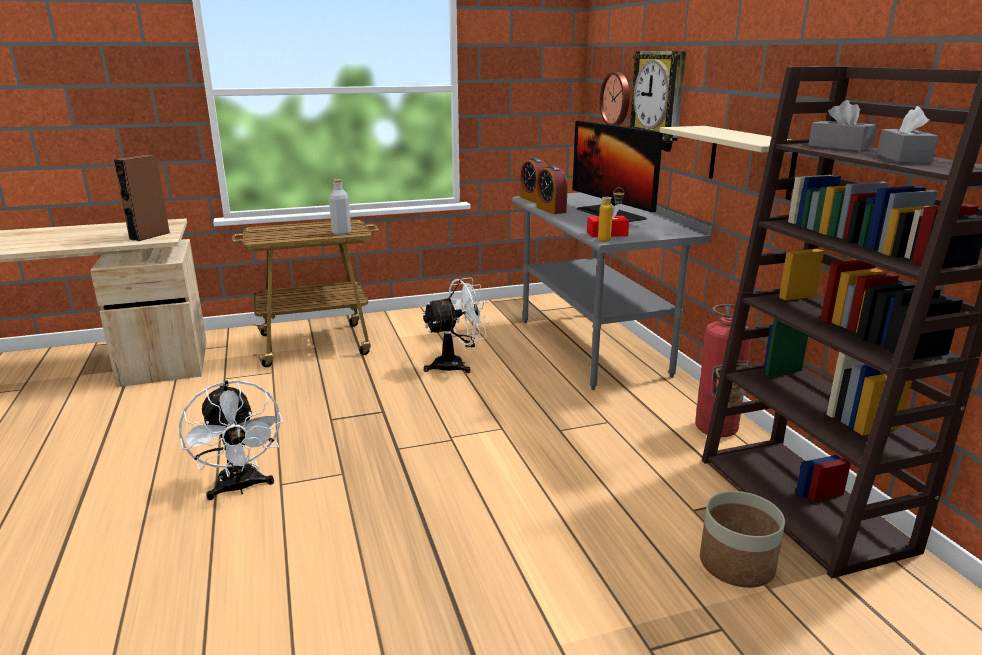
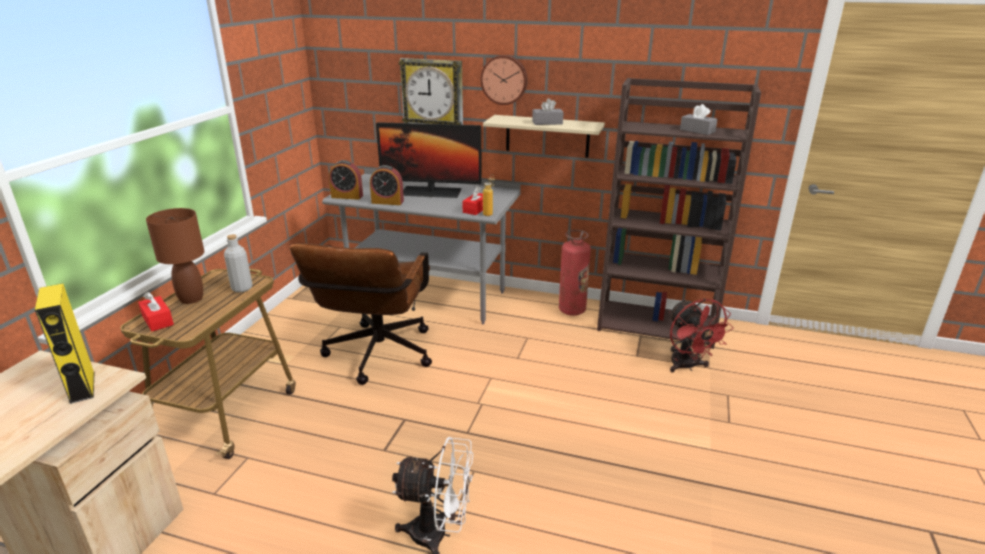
camera: 55 degrees left, 5 degrees up
(149, 236) = (82, 387): brown speaker -> yellow speaker
(265, 230) = (157, 320): none -> red tissue box
(307, 228) = (191, 299): none -> brown table lamp
(456, 365) = (376, 358): white fan -> brown office chair
(617, 99) = (369, 96): wall clock -> wall clock (504, 79)
(737, 564) = (687, 366): planter -> red fan
(839, 147) = (649, 126): grey tissue box -> grey tissue box (547, 123)

